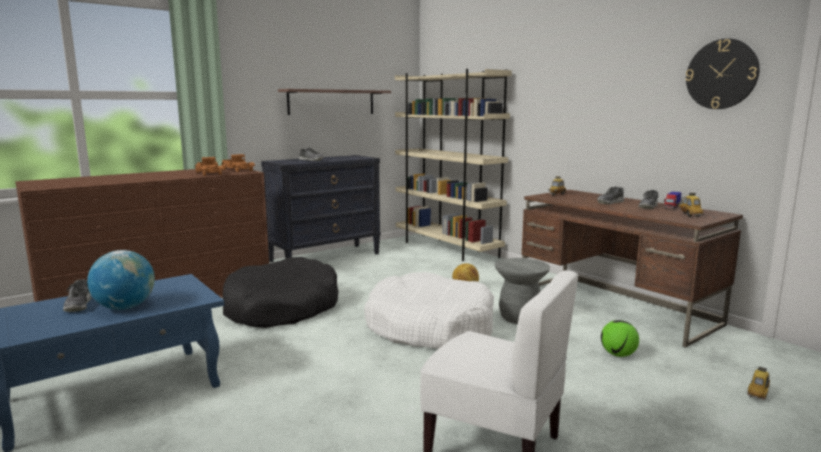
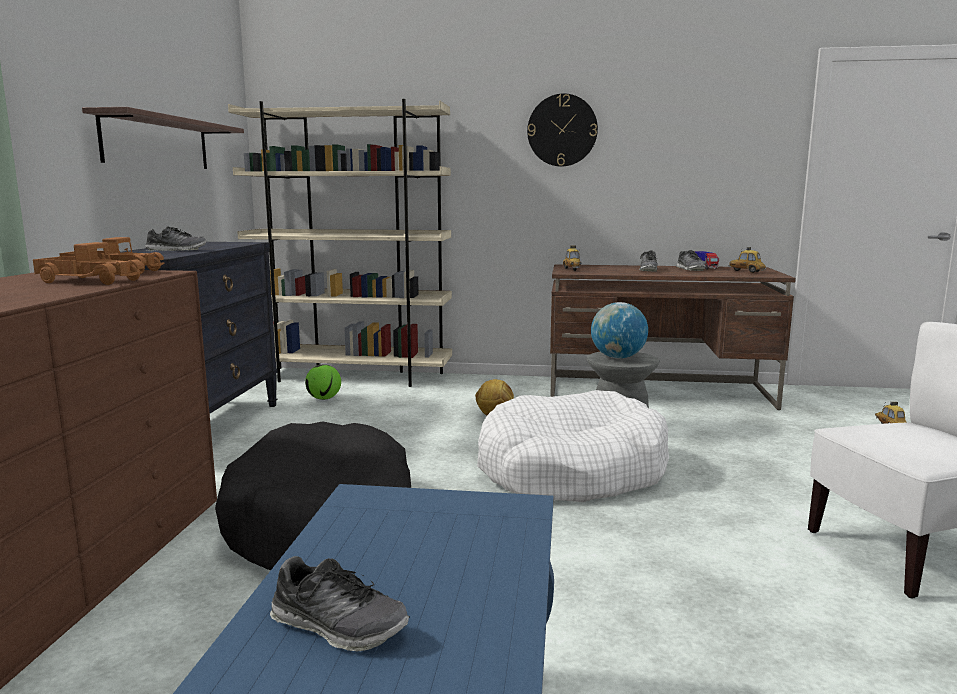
camera: 45 degrees left, 0 degrees up
(125, 307) = (452, 579): globe -> globe (617, 357)
(618, 354) = (764, 433): football -> football (324, 398)
(721, 74) = (737, 121): wall clock -> wall clock (562, 130)

